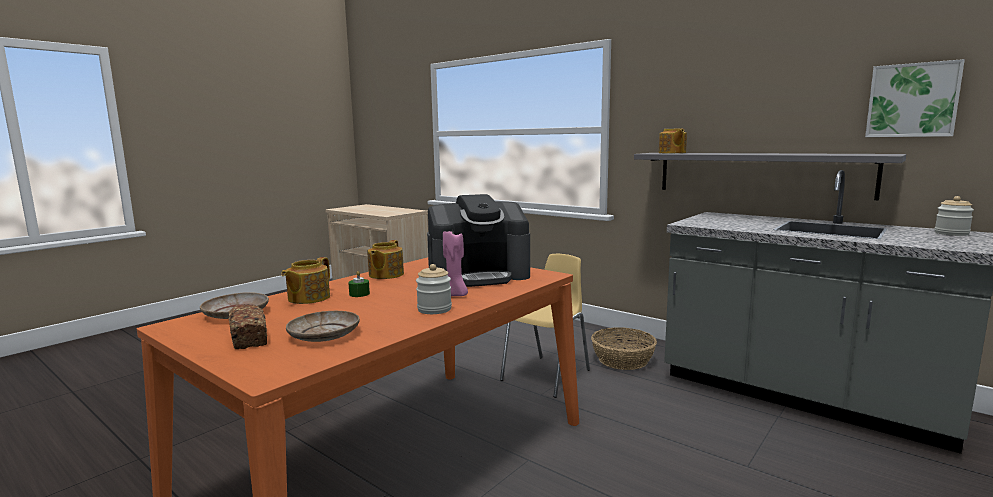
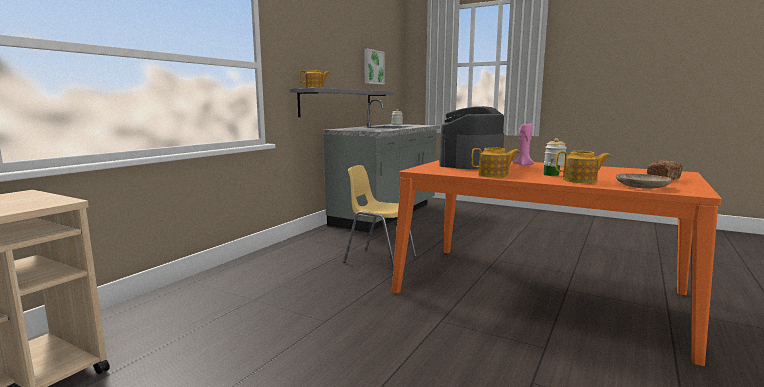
camera: 100 degrees left, 0 degrees up
(324, 335) = (627, 172): beige plate -> none
(479, 275) = (471, 164): coffee machine -> coffee machine turned 120 degrees counterclockwise
(622, 360) = (345, 241): basket -> none

